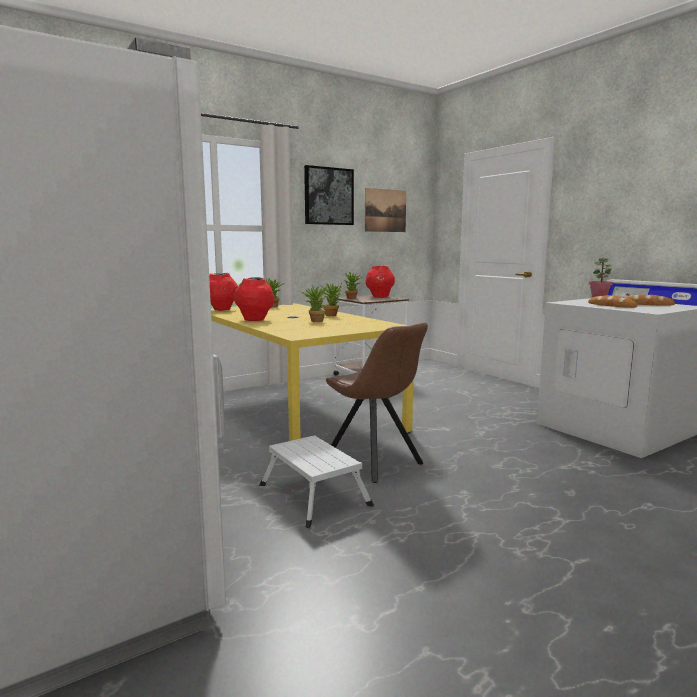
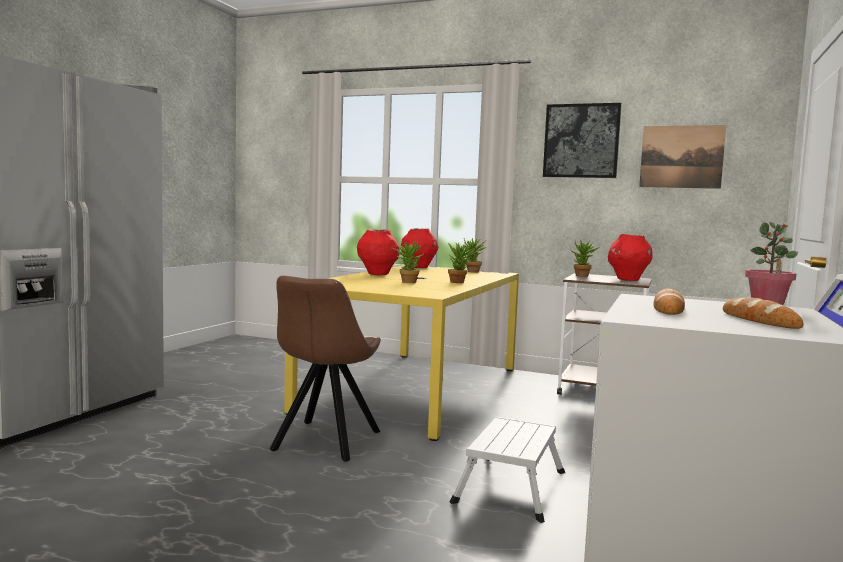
camera: 55 degrees right, 5 degrees down
(314, 495) = (220, 435): white step ladder -> white step ladder (510, 487)

